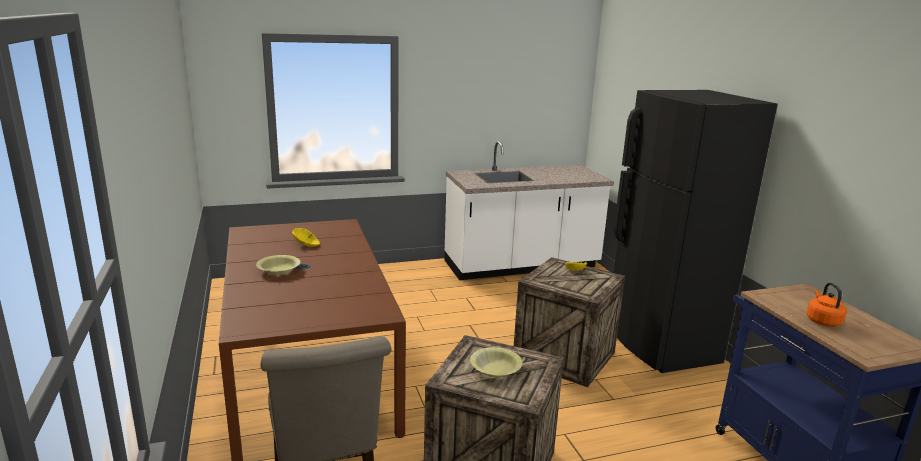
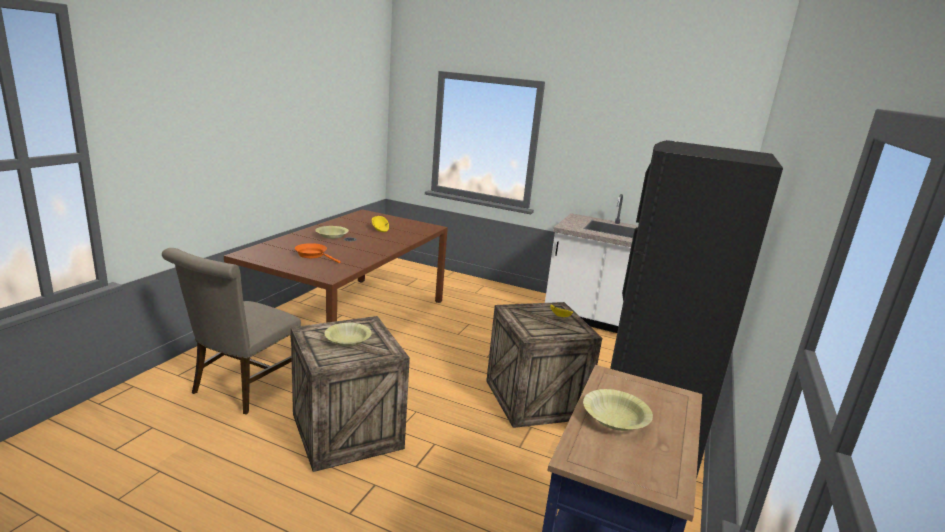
camera: 40 degrees right, 0 degrees up
(313, 299) = (313, 255): none -> orange frying pan
(822, 321) = (615, 418): orange kettle -> yellow bowl

